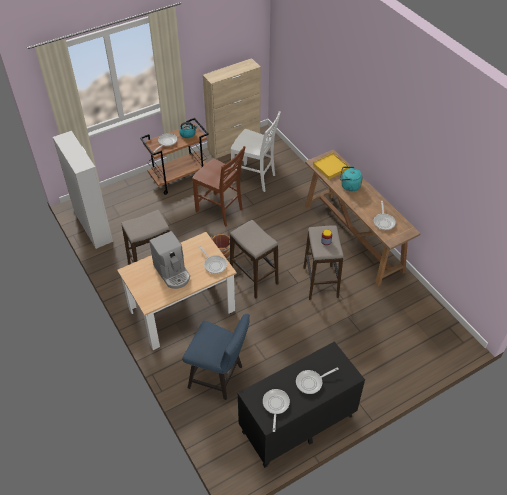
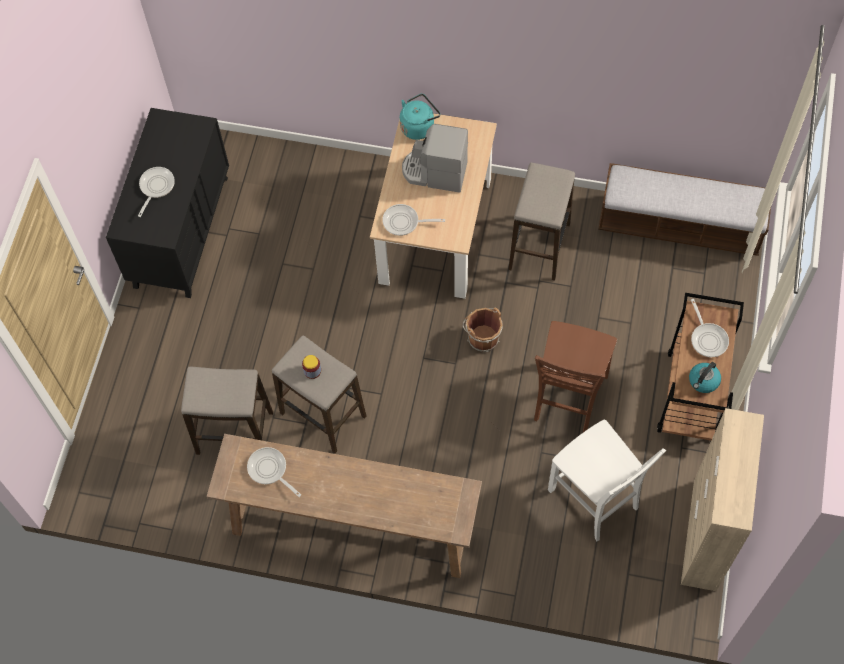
camera: 135 degrees right, 15 degrees up
(93, 226) = (679, 226): cabinet -> bench
(219, 377) = (308, 203): blue chair -> none
(220, 210) = (568, 399): brown chair -> brown chair turned 60 degrees counterclockwise
(253, 278) = (406, 343): stool -> stool (235, 433)
(254, 178) = (595, 500): white chair -> white chair turned 105 degrees counterclockwise
(275, 405) = (168, 138): frying pan -> none
(330, 167) = (434, 502): yellow tray -> none
(349, 186) = (374, 491): turquoise kettle -> turquoise kettle (419, 126)

